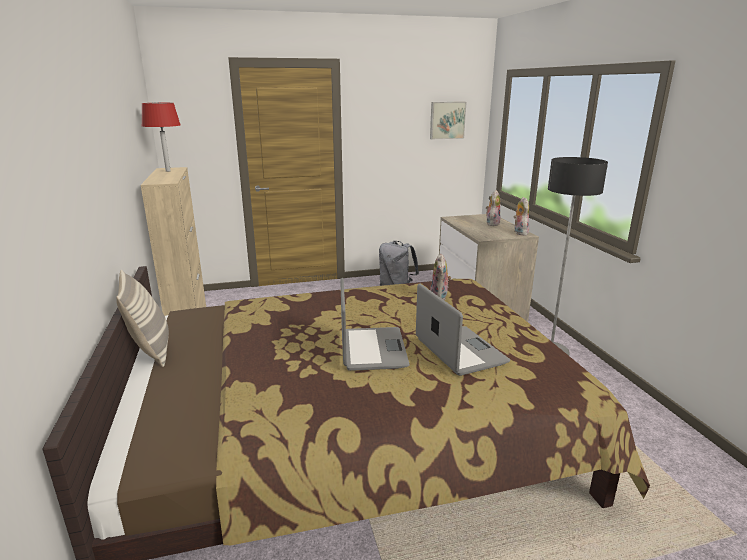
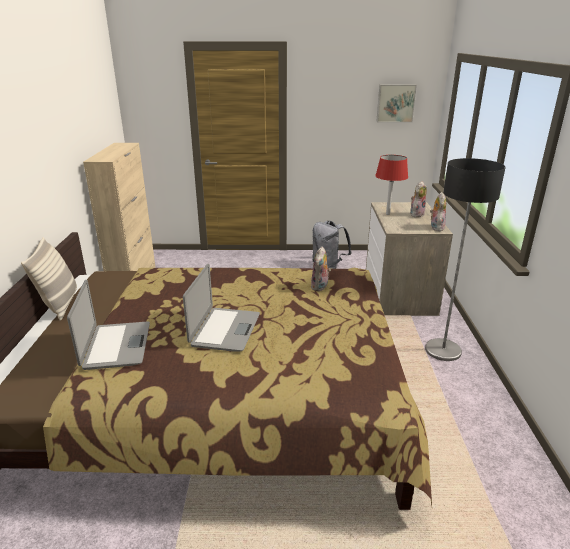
camera: 15 degrees right, 5 degrees up
(168, 171) = (118, 147): red table lamp -> red table lamp (387, 214)
(459, 351) = (298, 343): laptop -> laptop (116, 346)

